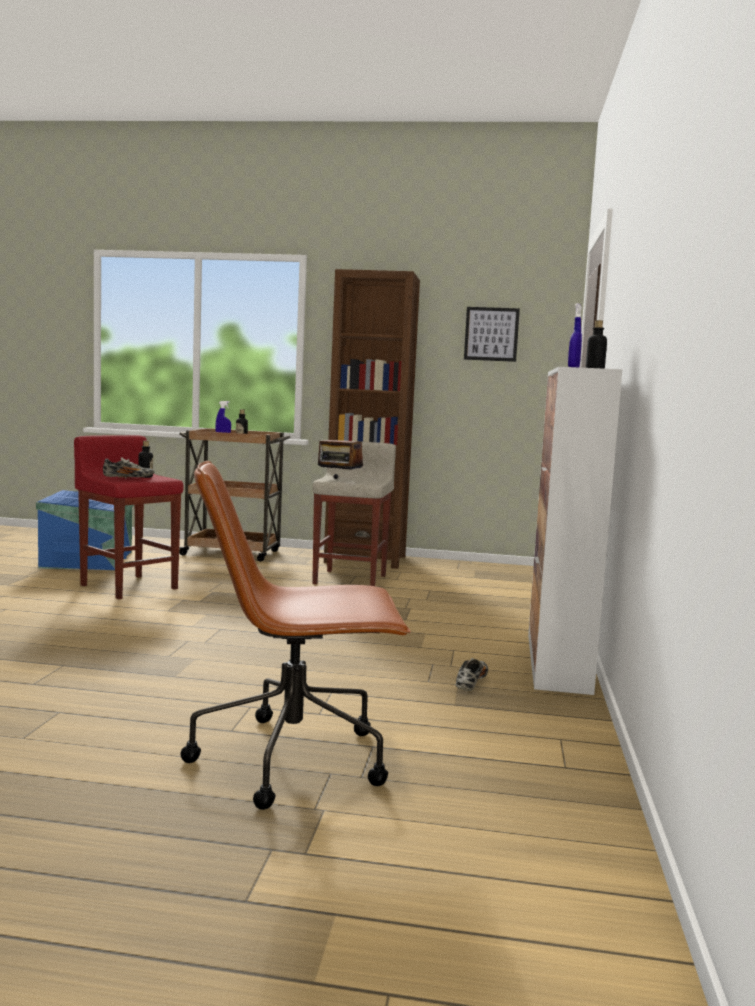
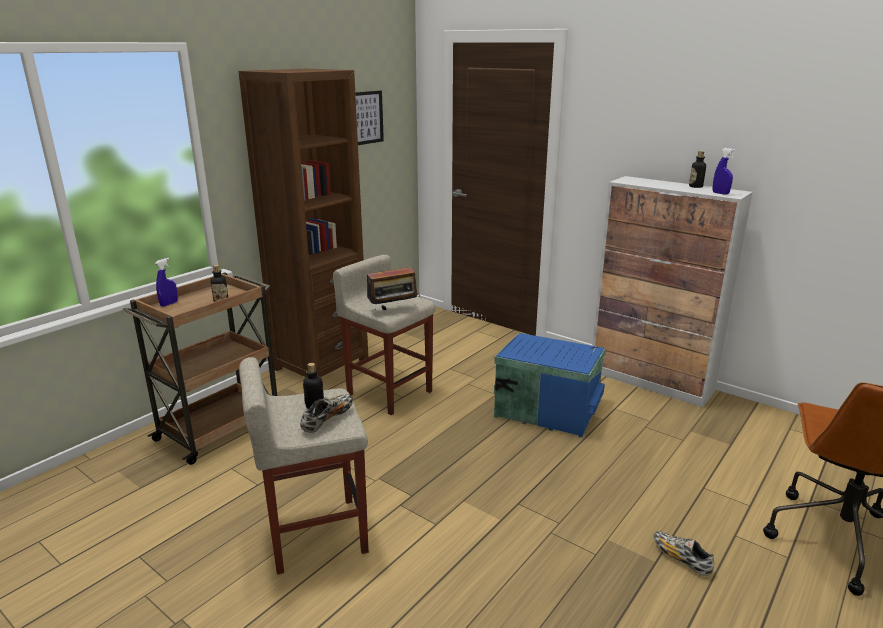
camera: 60 degrees left, 15 degrees up
(89, 560) = (138, 545): blue storage box -> blue storage box (546, 407)
(128, 586) = (314, 534): red stool -> beige stool
(471, 683) = (688, 425): shoe -> shoe (681, 558)

